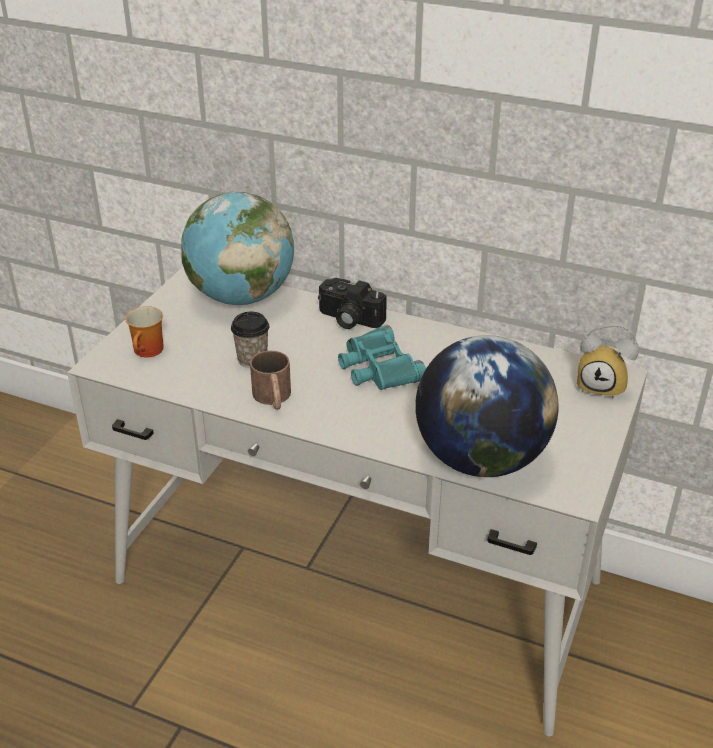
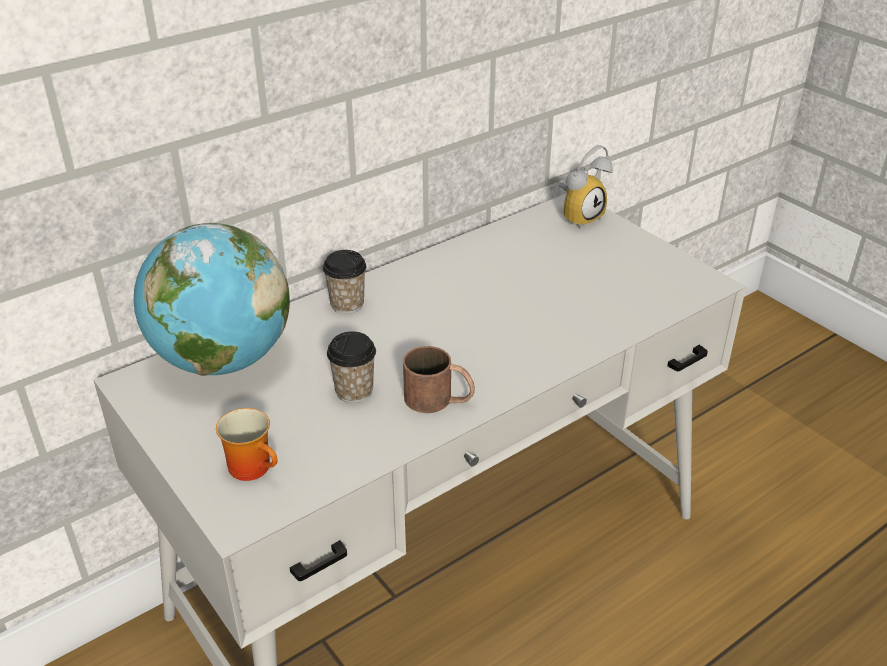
camera: 60 degrees left, 0 degrees up
(348, 319) = (347, 304): camera -> cup
(378, 368) = (448, 316): turquoise binoculars -> none
(480, 459) = (631, 310): globe -> none

